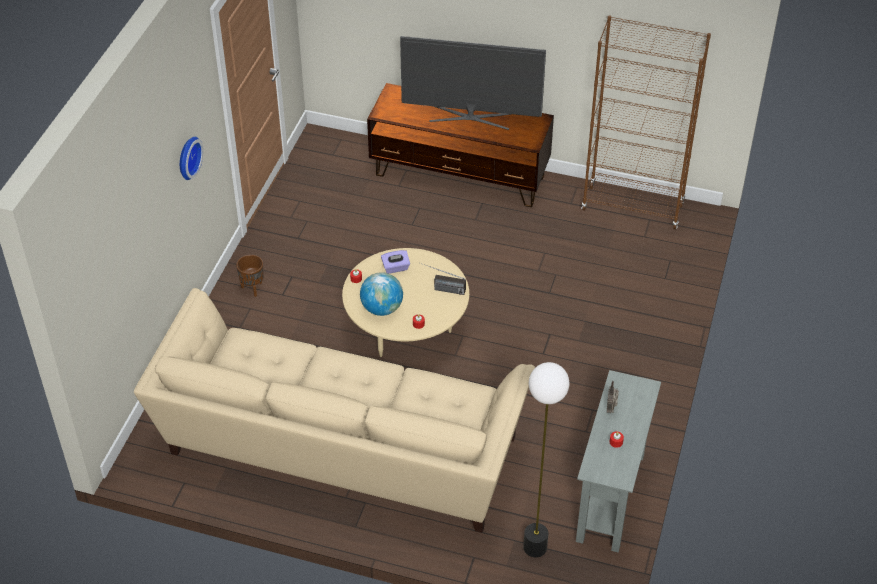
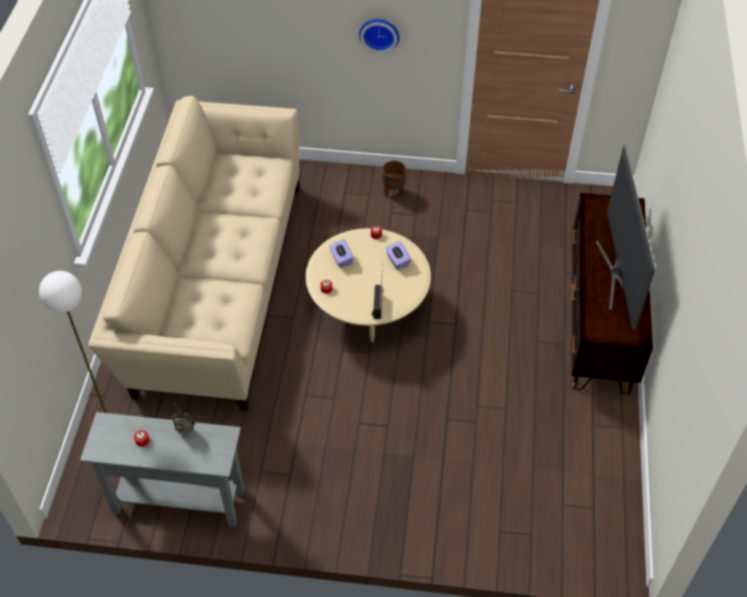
camera: 80 degrees right, 5 degrees up
(382, 308) = (341, 259): globe -> purple tissue box
(632, 207) = (608, 488): brown bookcase -> none

